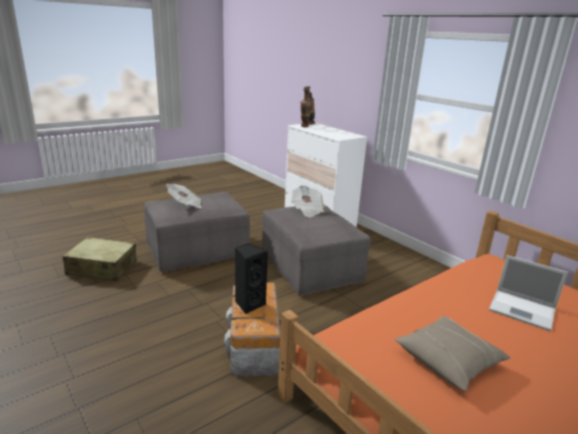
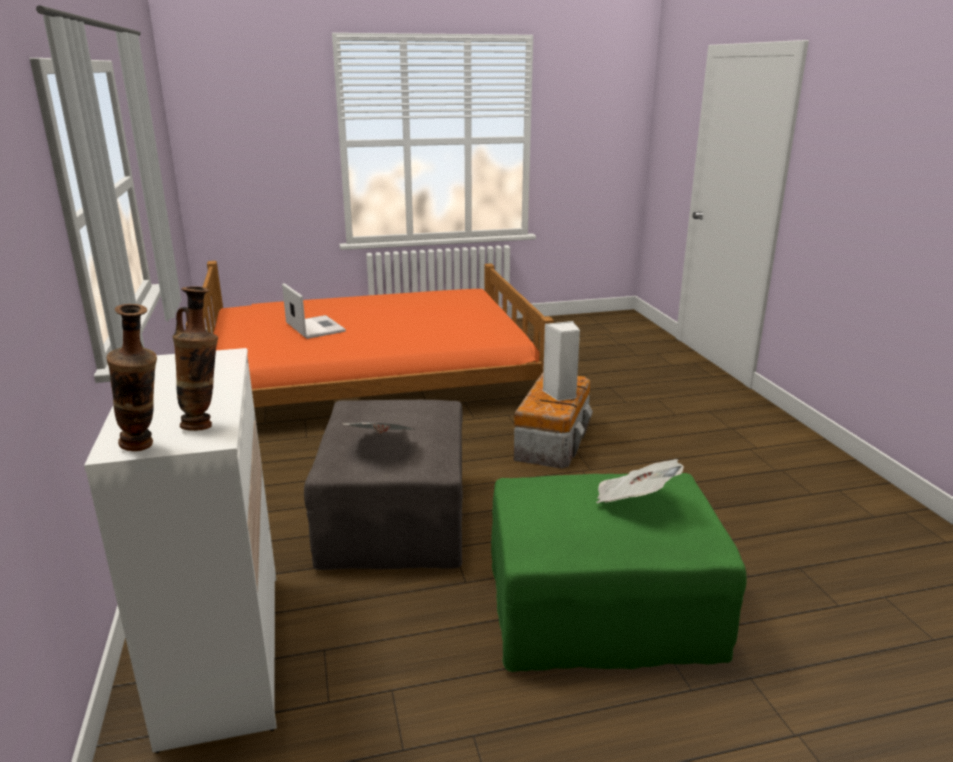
camera: 155 degrees left, 0 degrees up
(102, 268) = (807, 602): beige suitcase -> none
(197, 250) = (600, 613): grey ottoman -> green ottoman
(249, 304) = (560, 394): black speaker -> white speaker
(448, 361) = (435, 318): beige pillow -> none

